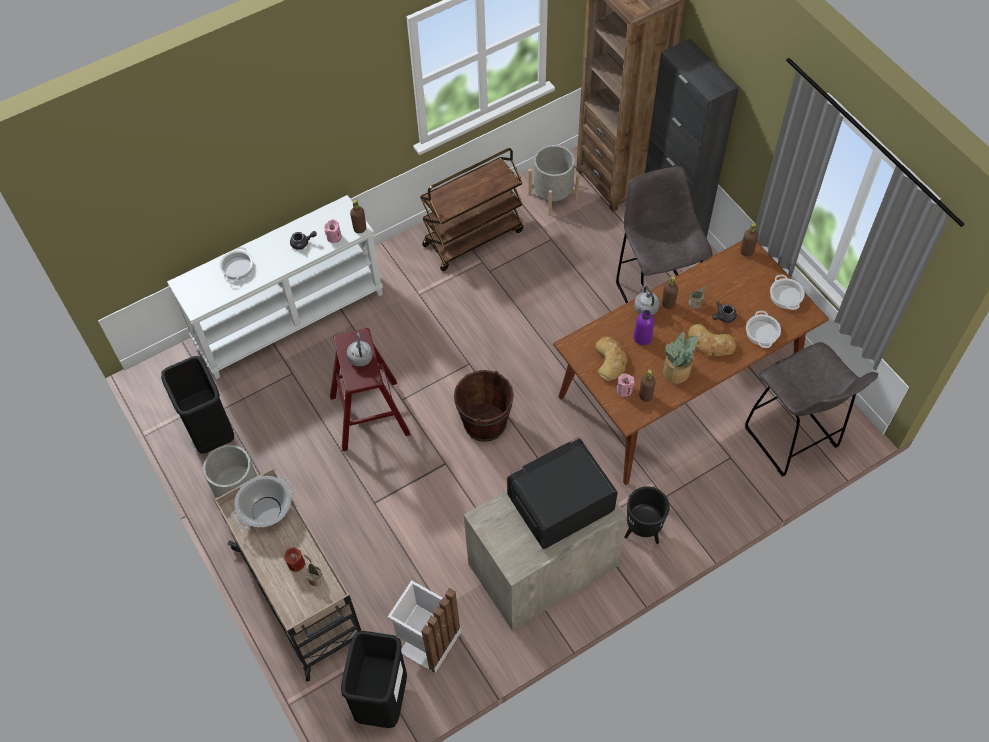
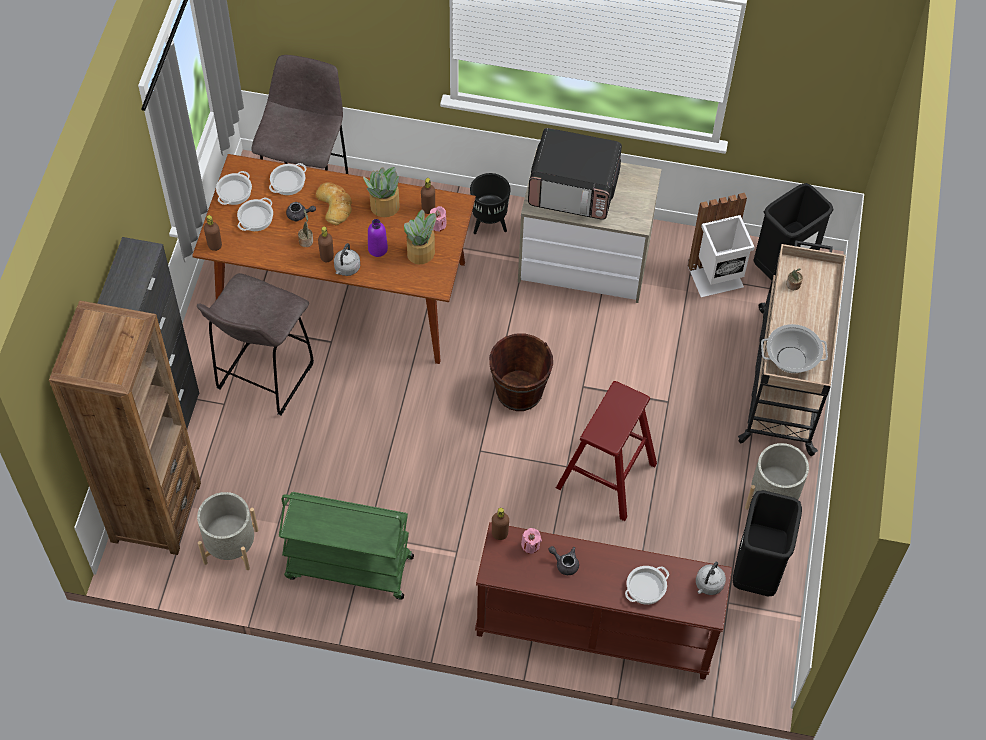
camera: 140 degrees left, 0 degrees up
(289, 317) = (594, 630): white console table -> brown console table
(296, 563) = (799, 305): red candle -> none
(360, 356) = (611, 416): grey kettle -> grey kettle (708, 585)
(473, 237) = (348, 567): brown cart -> green cart
(611, 360) = (421, 252): bread -> potted plant
(748, 291) = (255, 217): none -> cooking pot

